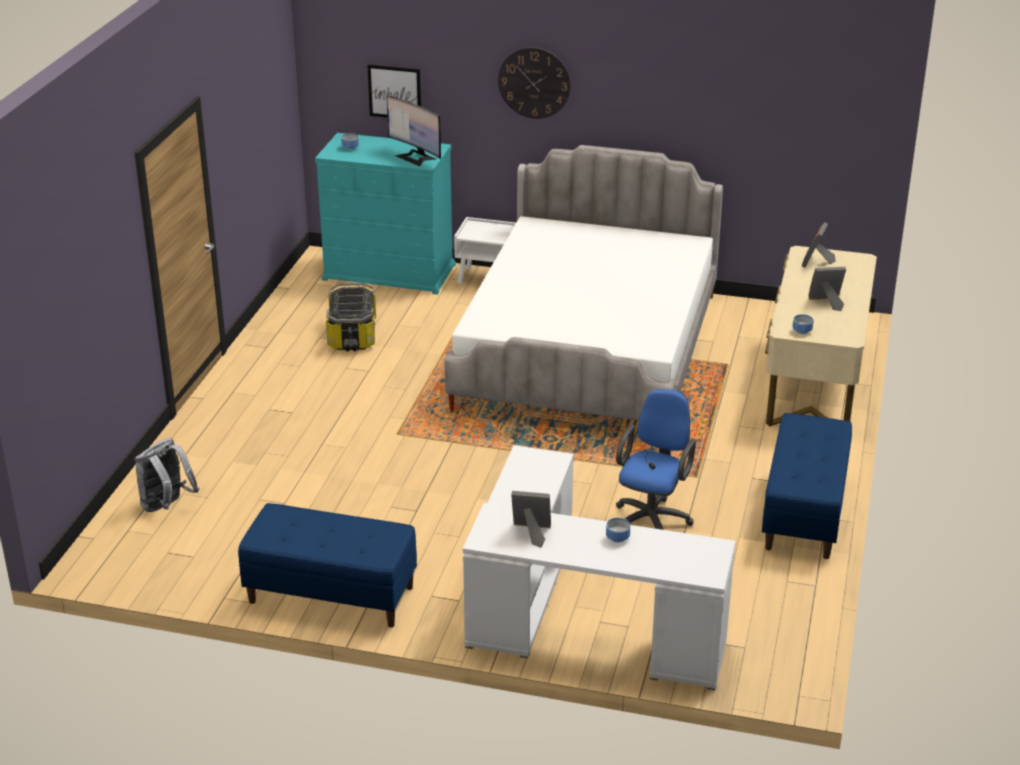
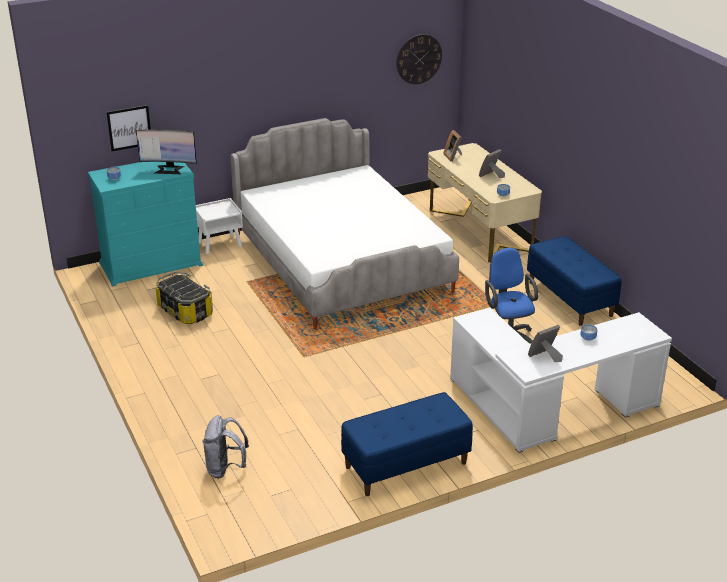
camera: 40 degrees left, 0 degrees up
(534, 82) = (233, 92): wall clock -> wall clock (419, 59)

